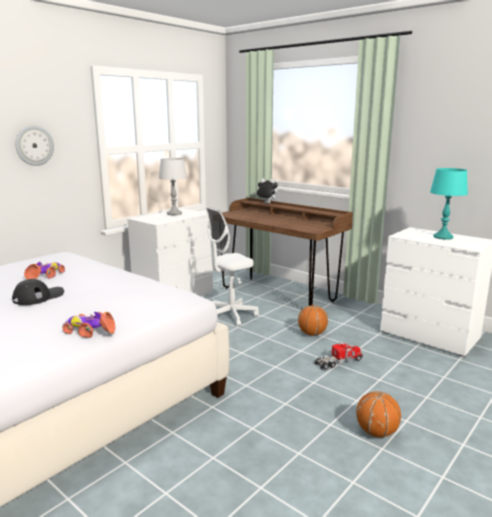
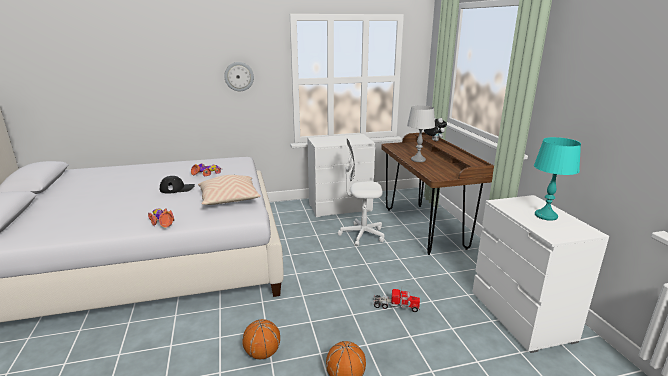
camera: 35 degrees right, 5 degrees up
(136, 292) = (229, 200): none -> beige pillow
(174, 213) = (346, 138): grey table lamp -> grey table lamp (418, 160)
(312, 334) = (407, 273): basketball -> basketball (262, 353)

